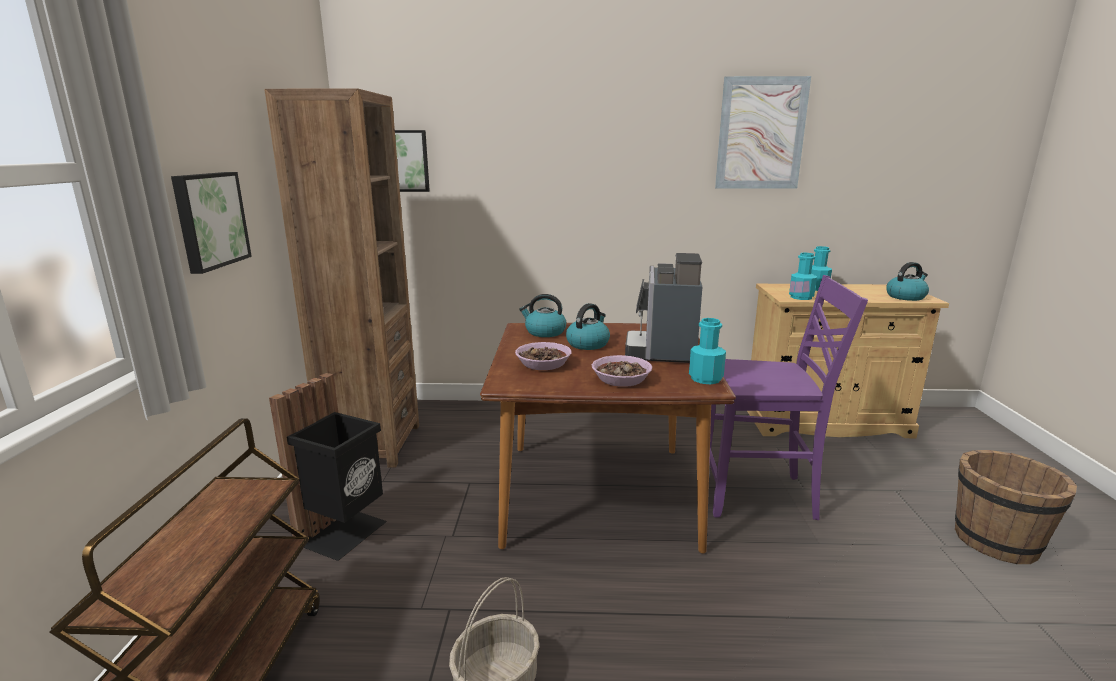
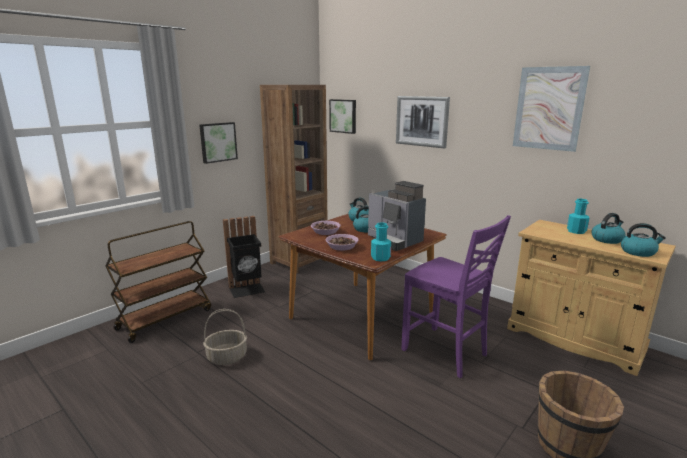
camera: 40 degrees right, 0 degrees up
(565, 161) = (422, 121): none -> picture
(663, 350) = (394, 241): coffee machine -> coffee machine turned 90 degrees counterclockwise
(801, 297) = (543, 233): turquoise bottle -> none
(857, 291) = (607, 239): none -> kettle

